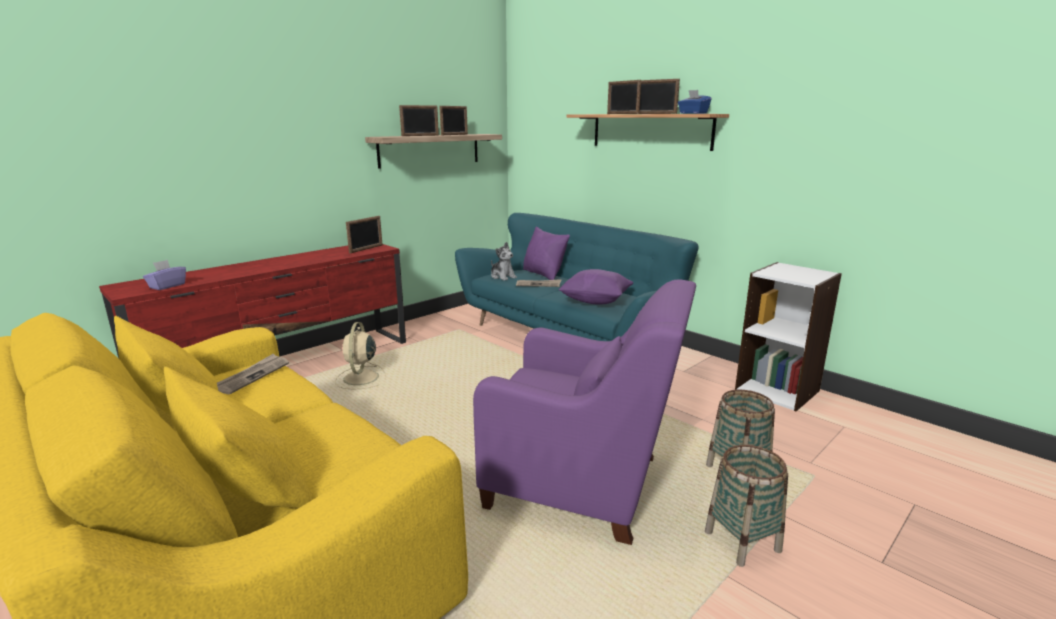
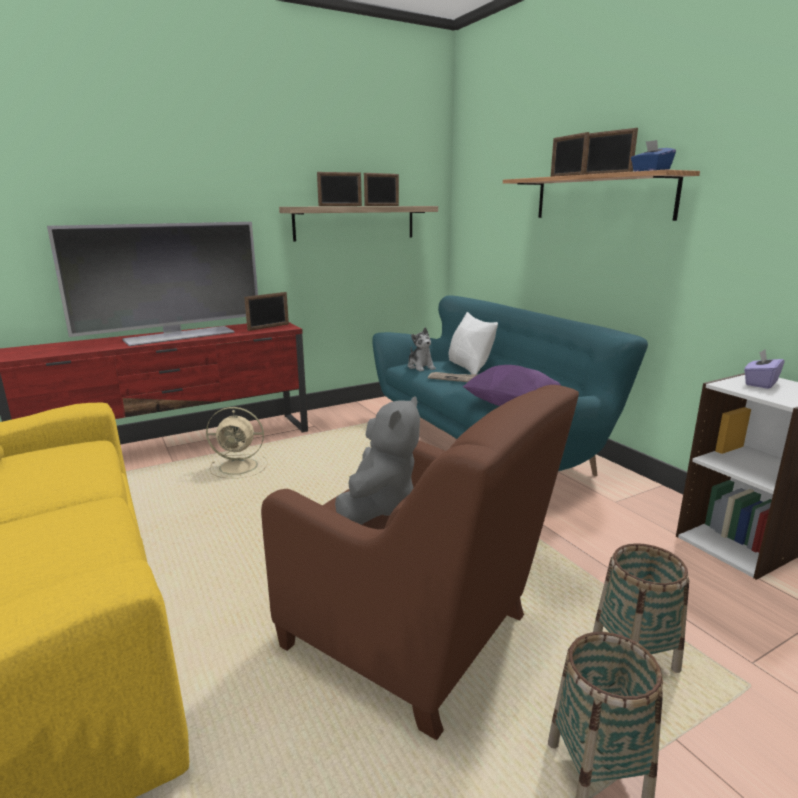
camera: 15 degrees right, 0 degrees up
(167, 286) = (47, 353): purple tissue box -> purple tissue box (760, 383)
(252, 376) = (62, 455): newspaper -> none
(286, 261) = (179, 336): none -> television
(360, 378) = (240, 466): beige fan -> beige fan turned 105 degrees counterclockwise
(544, 274) = (469, 367): purple pillow -> white pillow
(549, 385) = (379, 506): none -> grey plush toy
(583, 484) = (416, 636): purple armchair -> brown armchair

